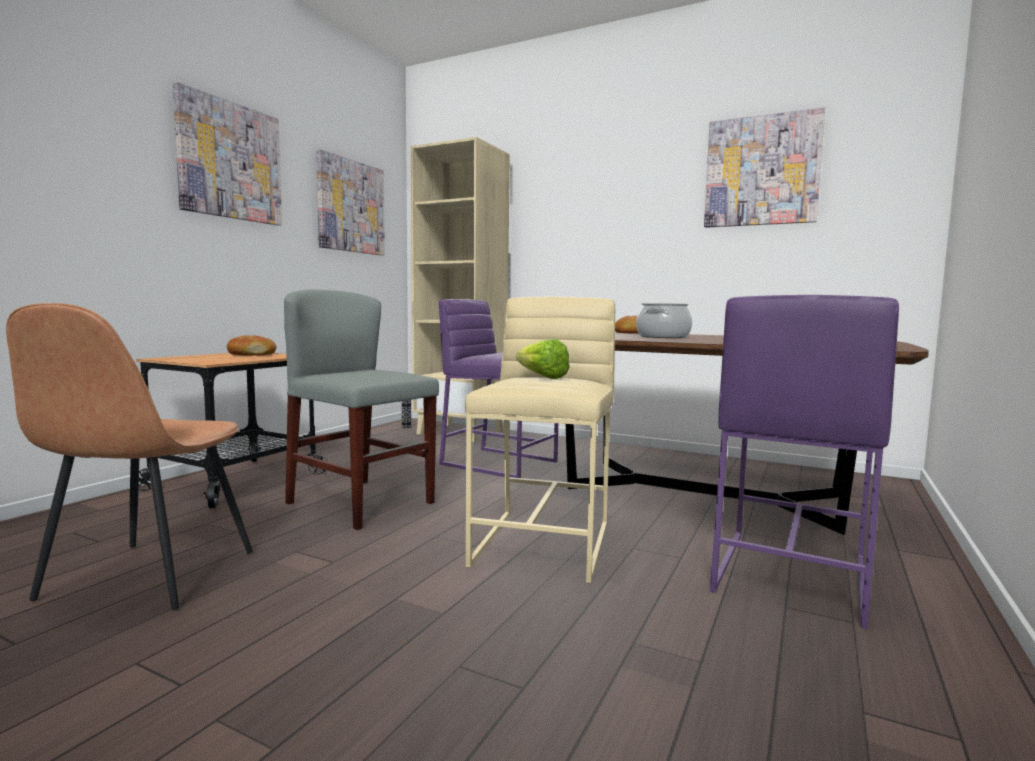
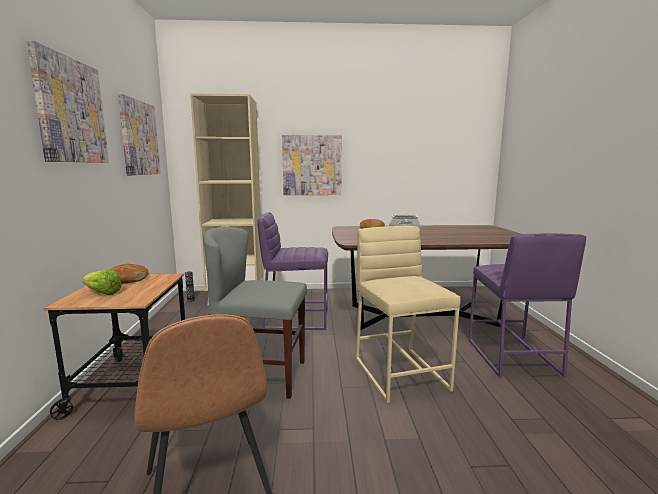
camera: 30 degrees left, 5 degrees up
(539, 377) = (401, 280): lettuce -> lettuce (101, 293)
(761, 171) = (416, 130): picture -> picture (312, 165)

